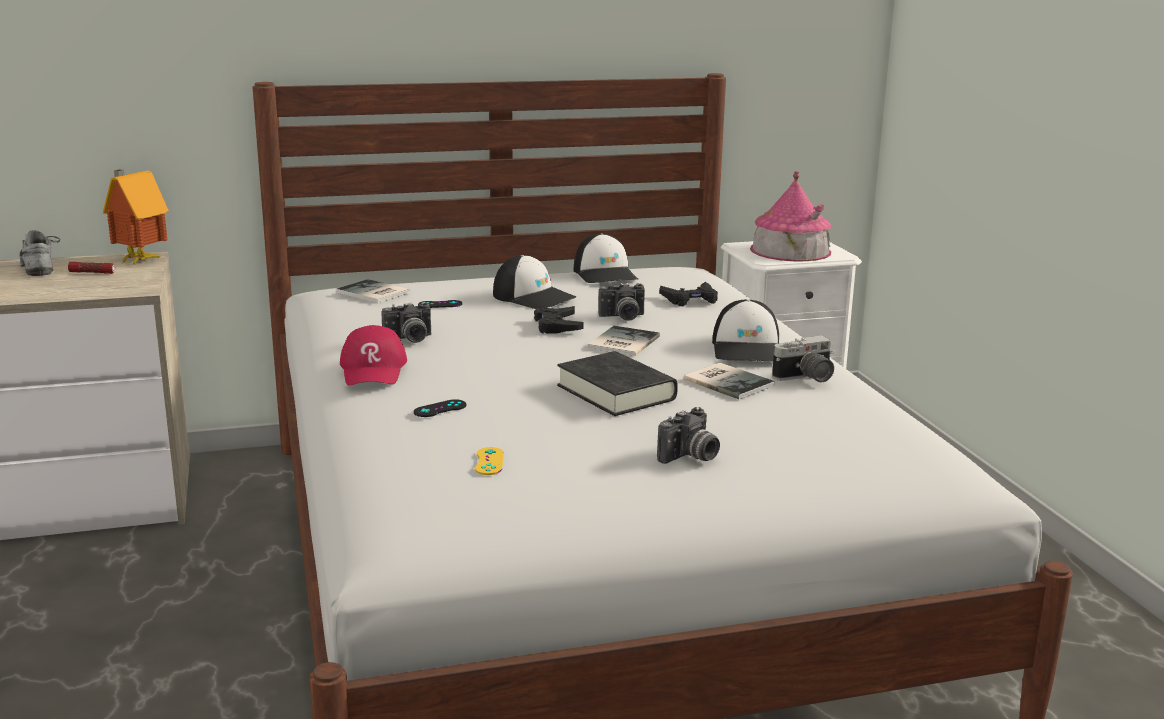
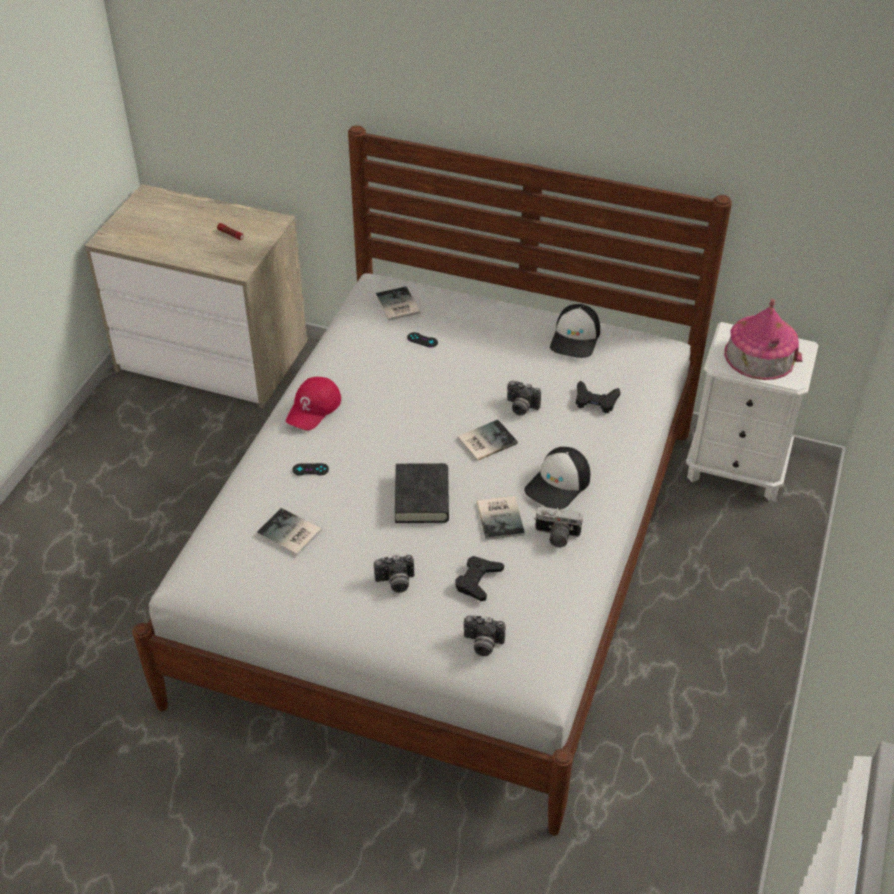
camera: 35 degrees right, 25 degrees up
(41, 267) = (209, 215): grey shoe -> none
(139, 260) = (268, 225): toy house -> none
(409, 339) = (363, 380): camera -> camera (482, 644)
(489, 461) = (289, 534): yellow game controller -> book
(534, 297) = (490, 354): cap -> none
(557, 326) = (467, 401): black game controller -> black game controller (478, 581)

